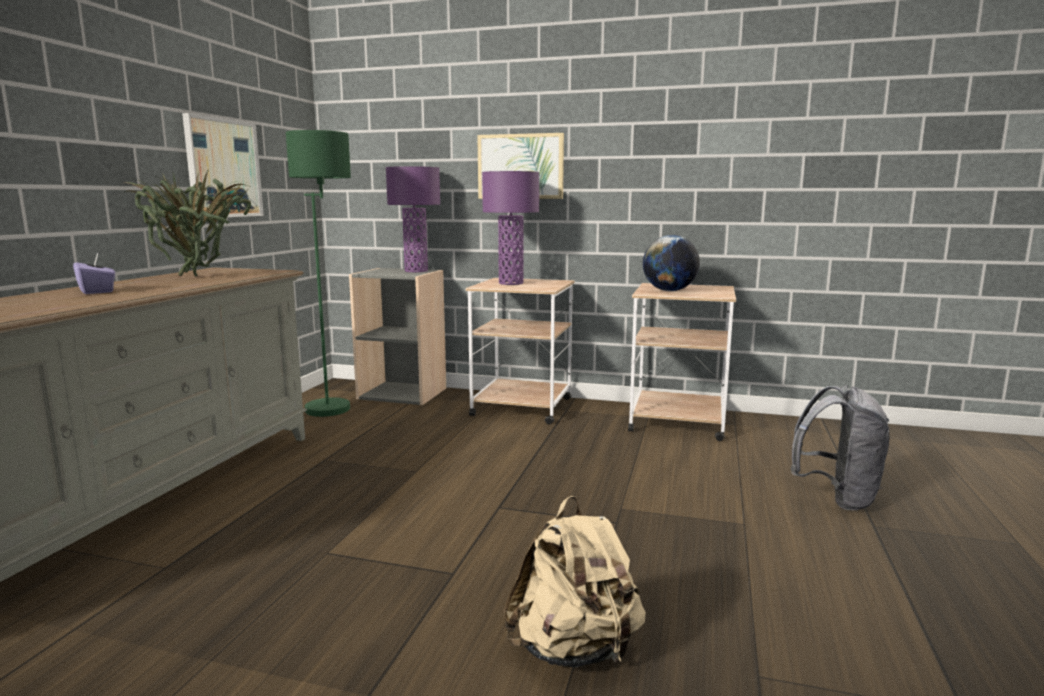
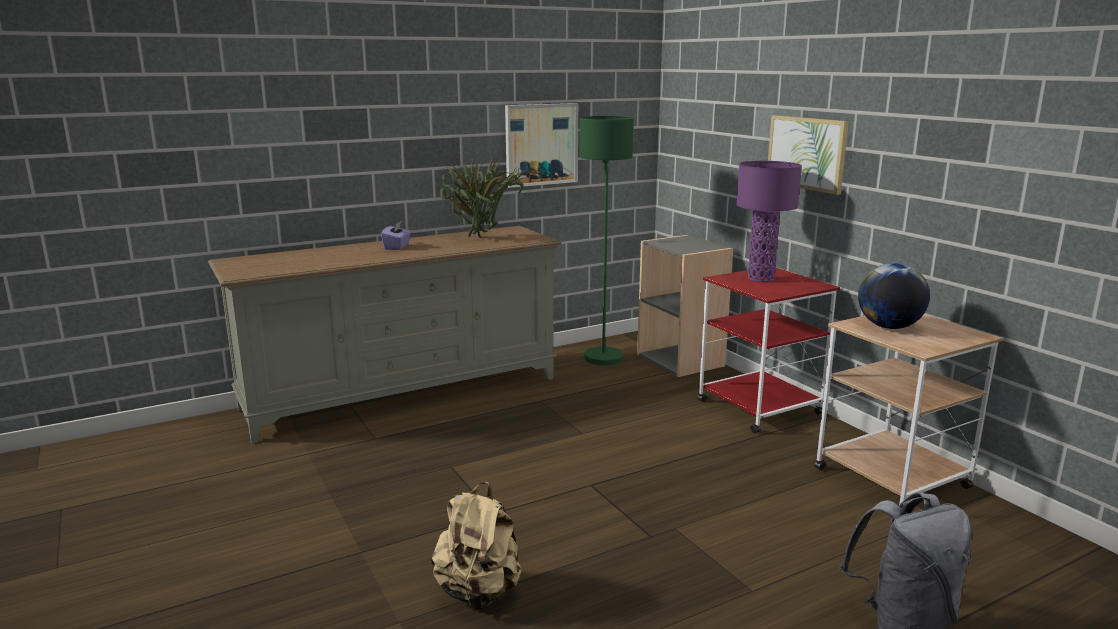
camera: 45 degrees right, 5 degrees up
(416, 271) = (703, 246): purple table lamp -> none
(524, 407) = (760, 408): beige cart -> red cart

